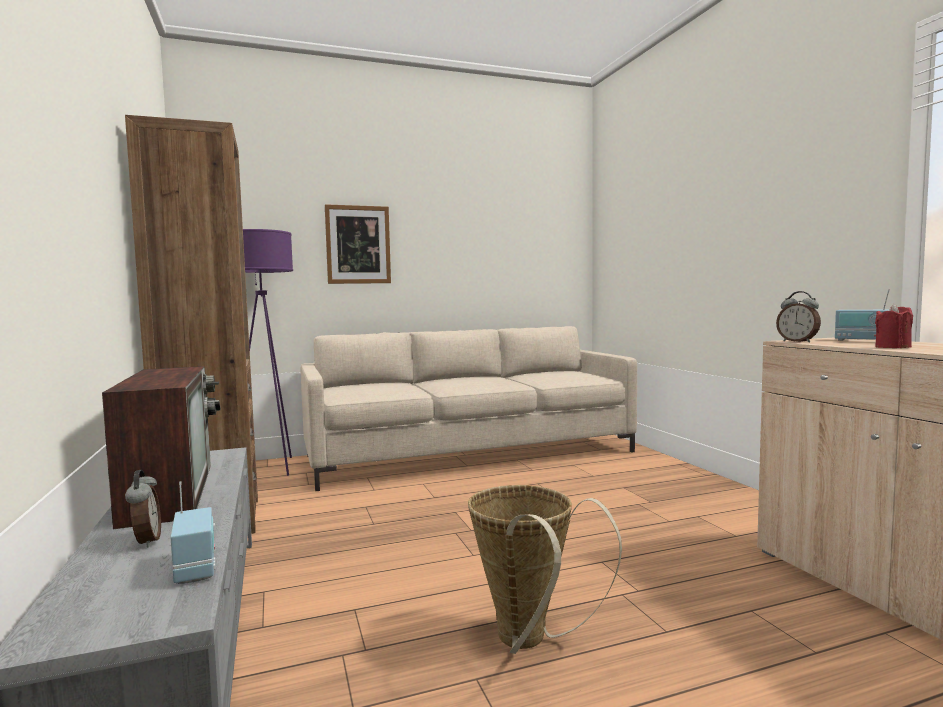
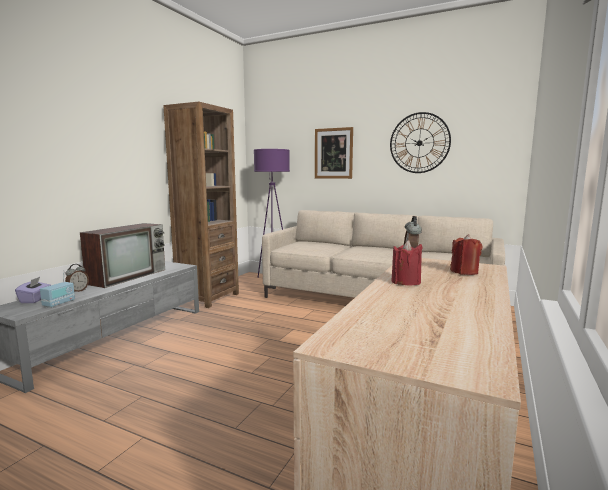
camera: 45 degrees right, 5 degrees up
(88, 588) = (35, 299): none -> purple tissue box
(480, 235) = (419, 143): none -> wall clock
(528, 643) = (182, 396): basket -> none
(861, 341) = (464, 272): radio -> red candle

